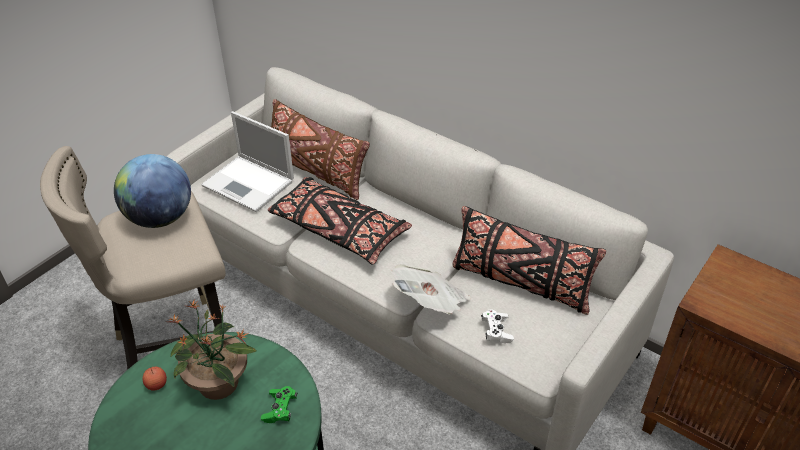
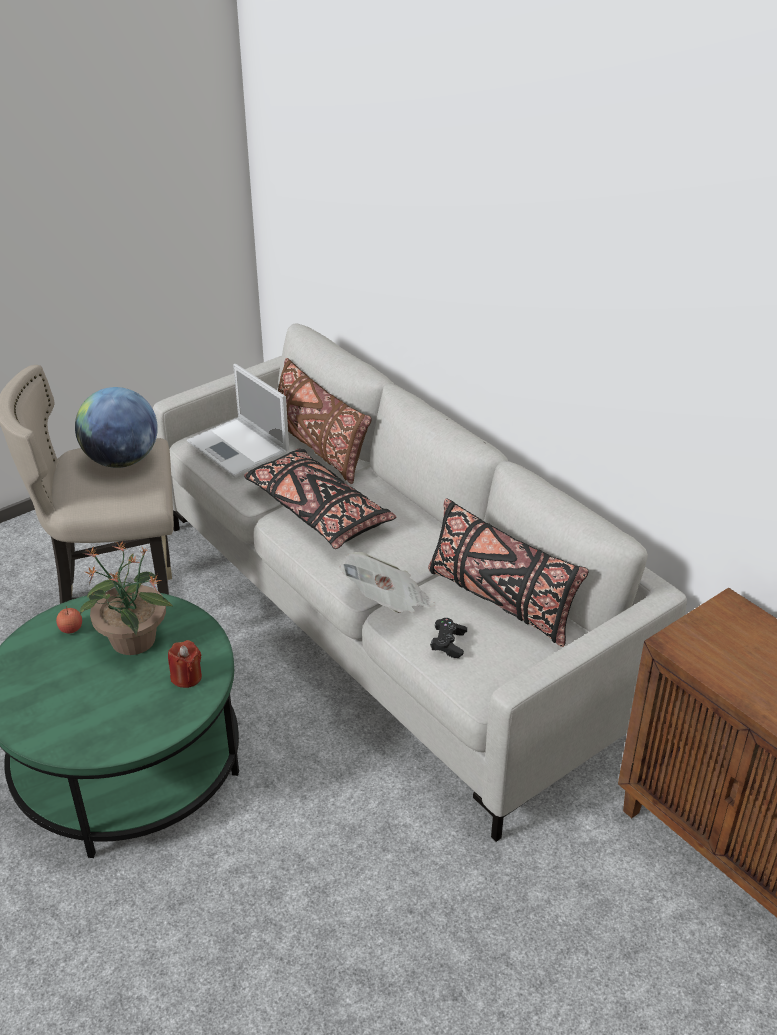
camera: 15 degrees right, 5 degrees down
(280, 409) = (186, 677): green game controller -> red candle
(496, 331) = (448, 644): white game controller -> black game controller

